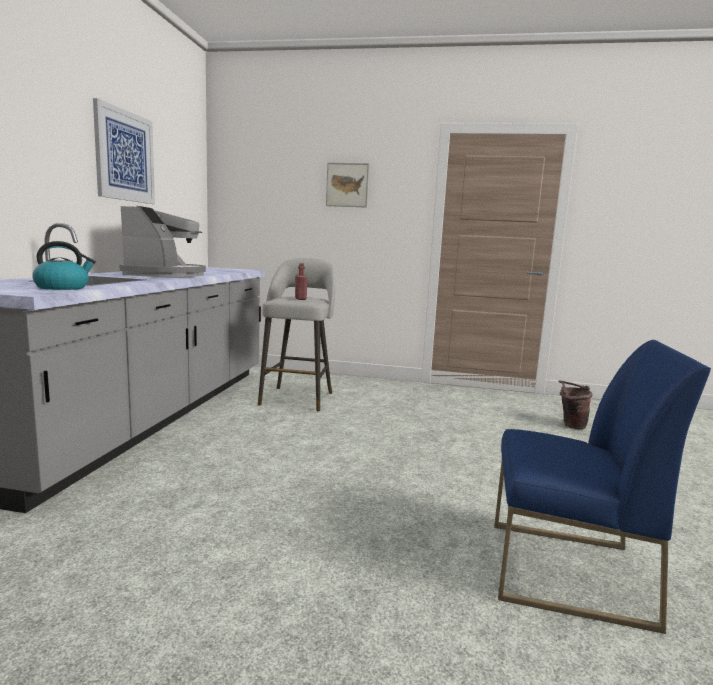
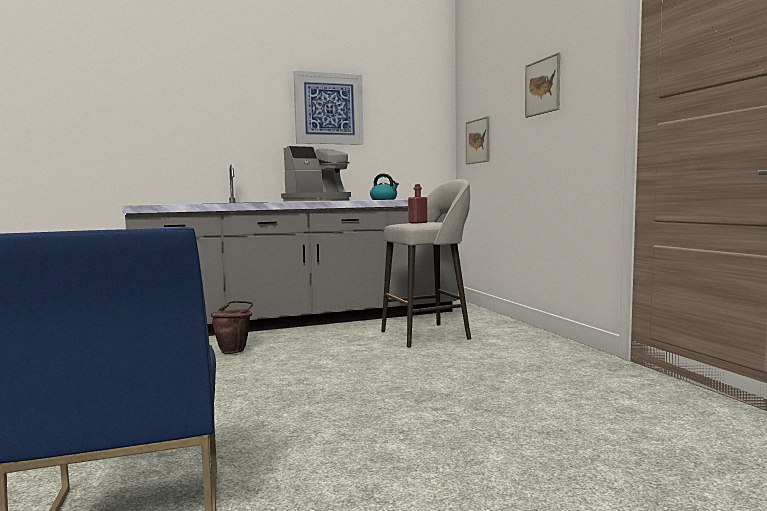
camera: 60 degrees right, 5 degrees down
(63, 287) = (175, 204): kettle -> kettle (384, 199)
(251, 214) = (477, 141): none -> picture
(570, 425) = (684, 473): brown bucket -> brown bucket (235, 350)

